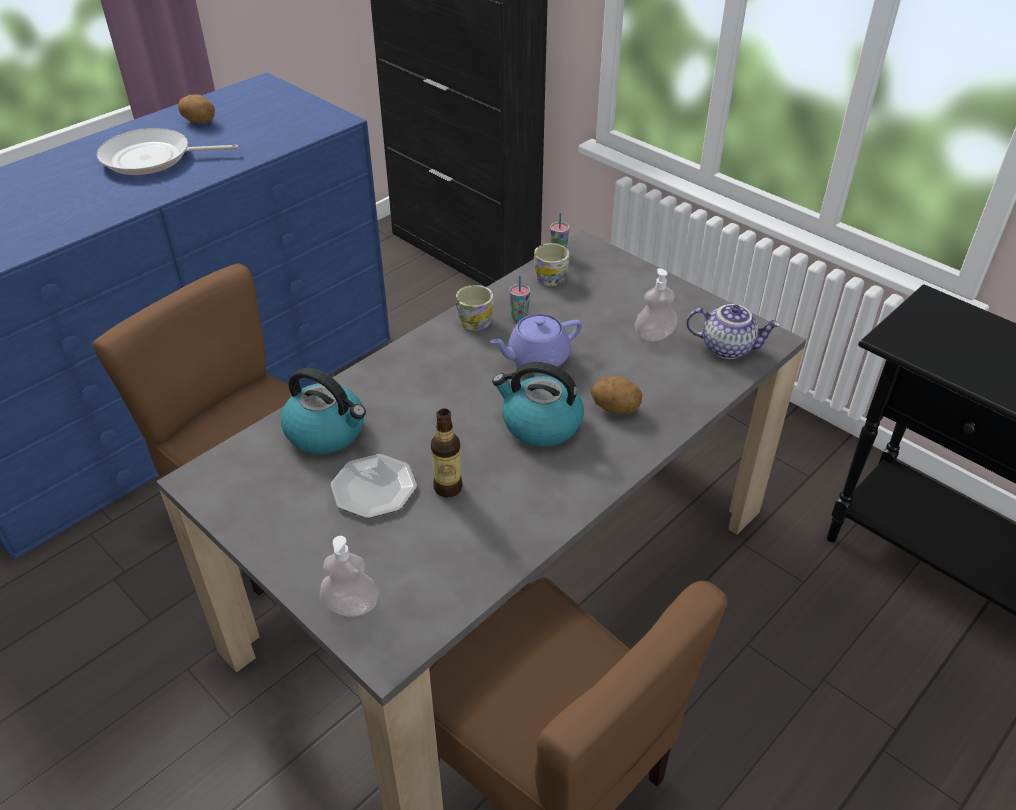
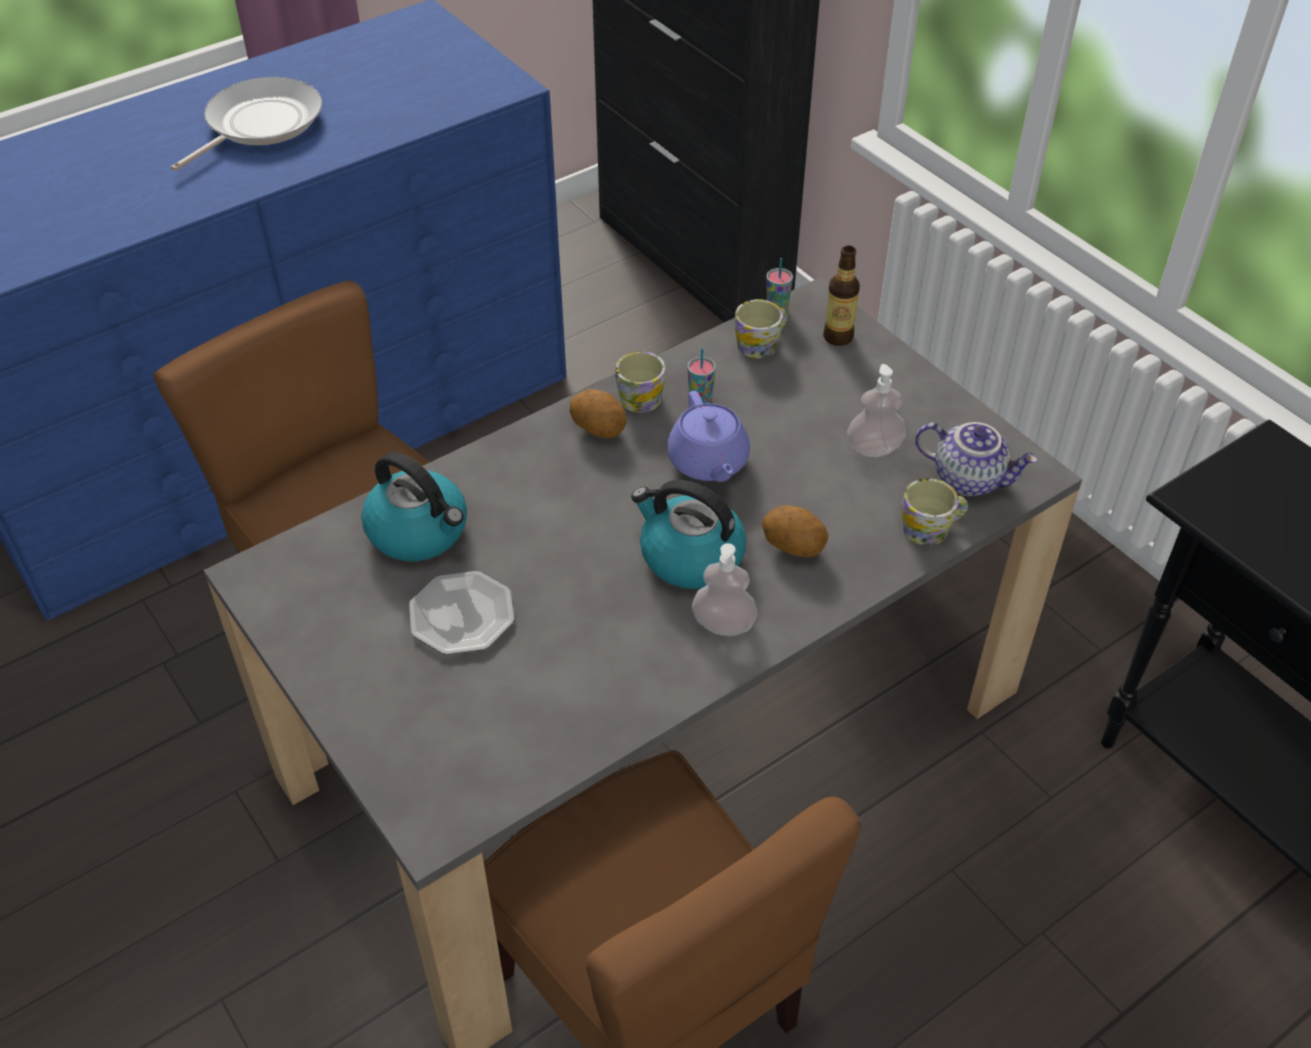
camera: 10 degrees right, 5 degrees up
(152, 159) = (259, 124): frying pan -> frying pan turned 120 degrees clockwise
(200, 121) = (329, 72): potato -> potato (599, 429)
(351, 606) = (404, 763): soap dispenser -> soap dispenser (723, 624)
(448, 488) = (553, 627): bottle -> bottle (838, 337)
(536, 358) = (708, 463): purple teapot -> purple teapot turned 90 degrees counterclockwise
(711, 383) = (931, 528): none -> mug

